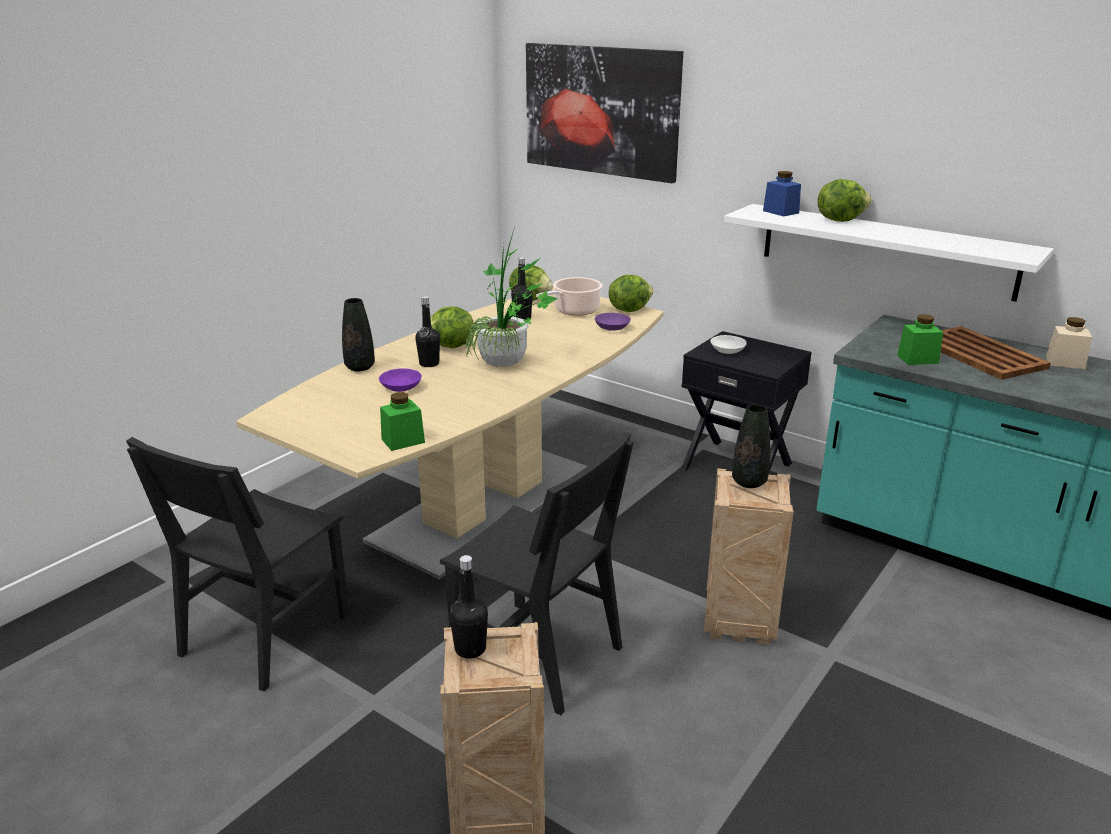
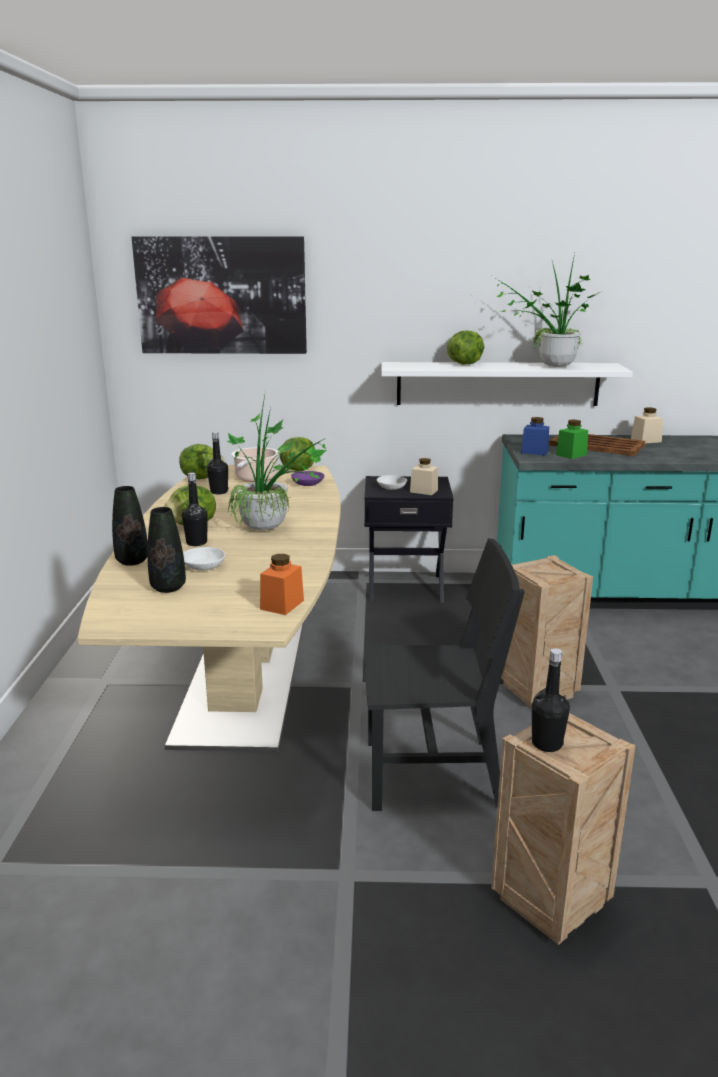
camera: 35 degrees left, 5 degrees down
(265, 634) = (166, 870): black chair -> none
(400, 387) = (202, 567): purple bowl -> white bowl
(403, 441) = (282, 605): green jar -> orange jar
(749, 482) = (538, 567): black vase -> black vase (168, 588)
(756, 363) = (424, 491): none -> beige jar
(780, 212) = (415, 364): blue jar -> blue jar (534, 452)
(936, 240) = (549, 366): none -> potted plant

